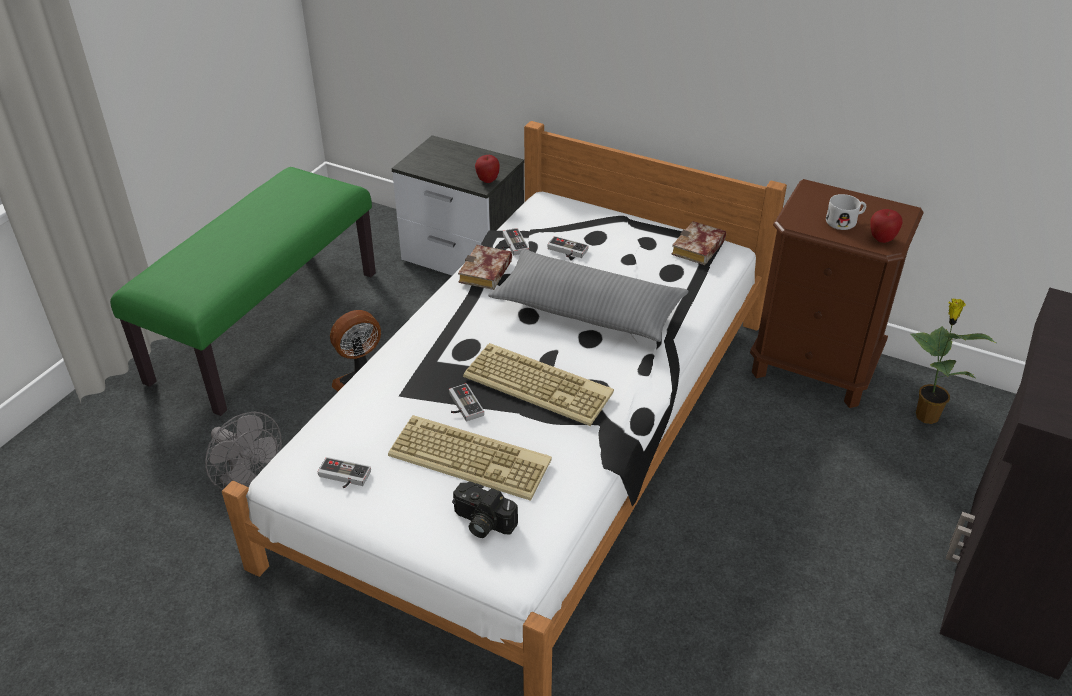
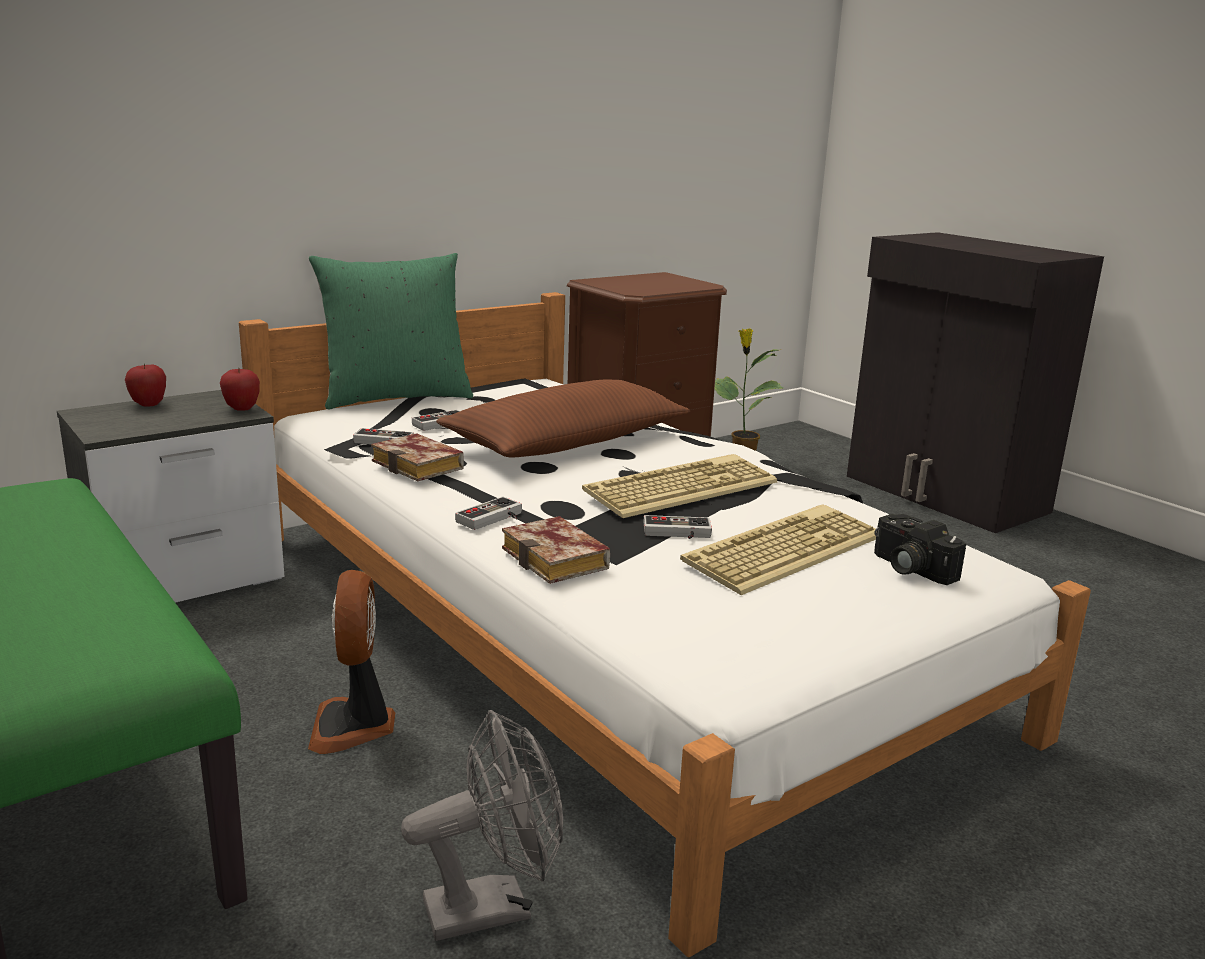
camera: 65 degrees left, 20 degrees down
(342, 477) = (766, 634): game controller -> game controller (493, 519)
(481, 522) = (908, 568): camera -> camera turned 90 degrees clockwise
(587, 310) = (567, 442): grey pillow -> brown pillow
(613, 211) = (395, 397): none -> green pillow
(699, 250) = (526, 386): book -> book (559, 560)
(845, 221) = (657, 285): white mug -> none
(882, 239) = (698, 284): apple -> apple (148, 404)

